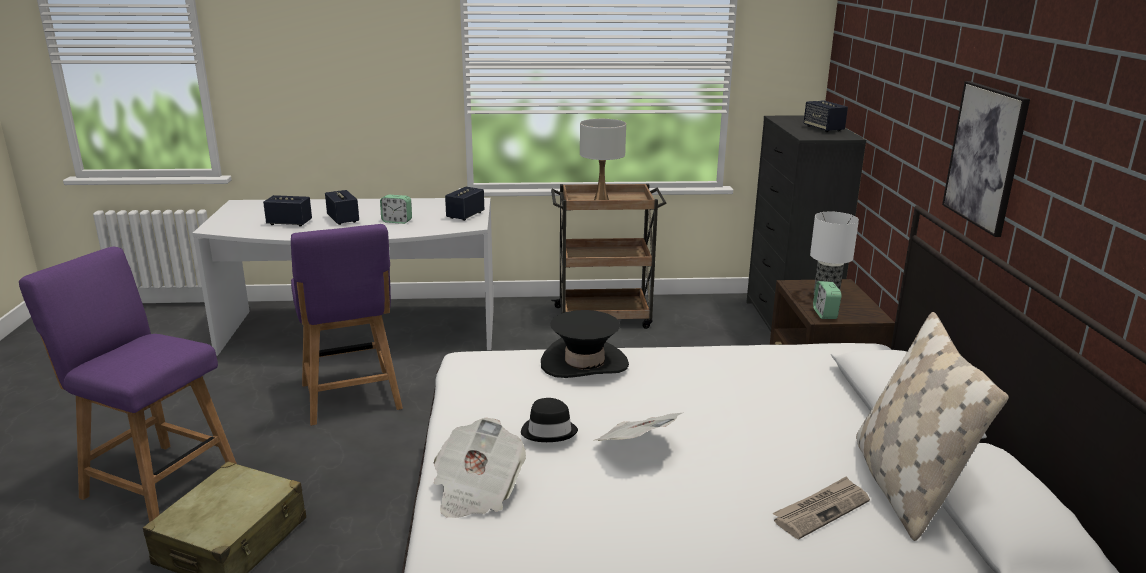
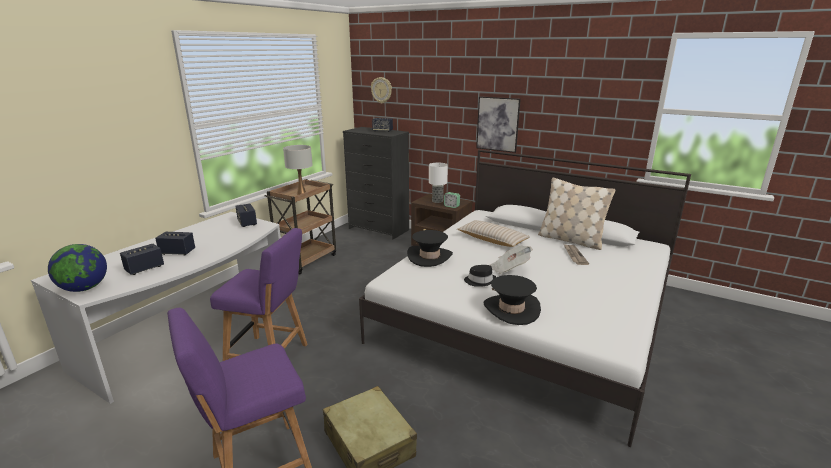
camera: 55 degrees left, 0 degrees up
(226, 221) = (84, 288): none -> globe
(397, 221) = (217, 239): alarm clock -> none
(476, 490) = (511, 309): newspaper -> black hat
(748, 397) = (492, 240): none -> beige pillow
(858, 46) = (381, 90): none -> wall clock

